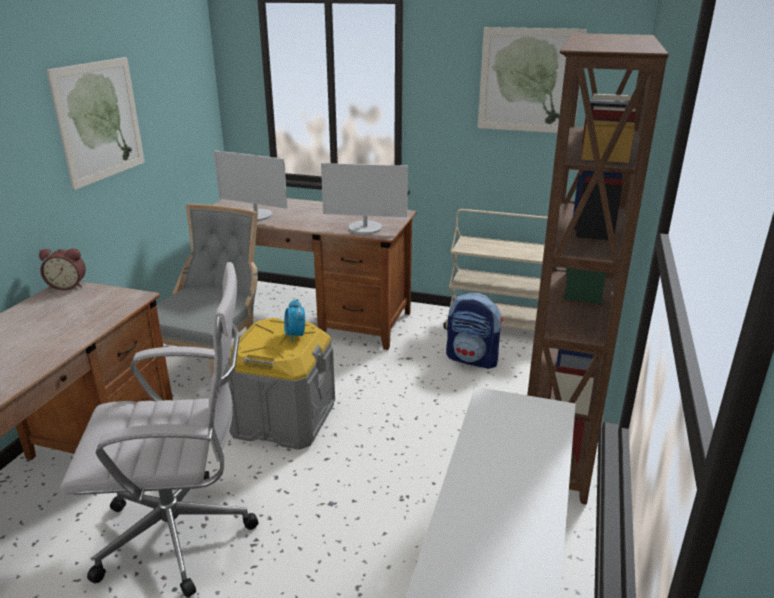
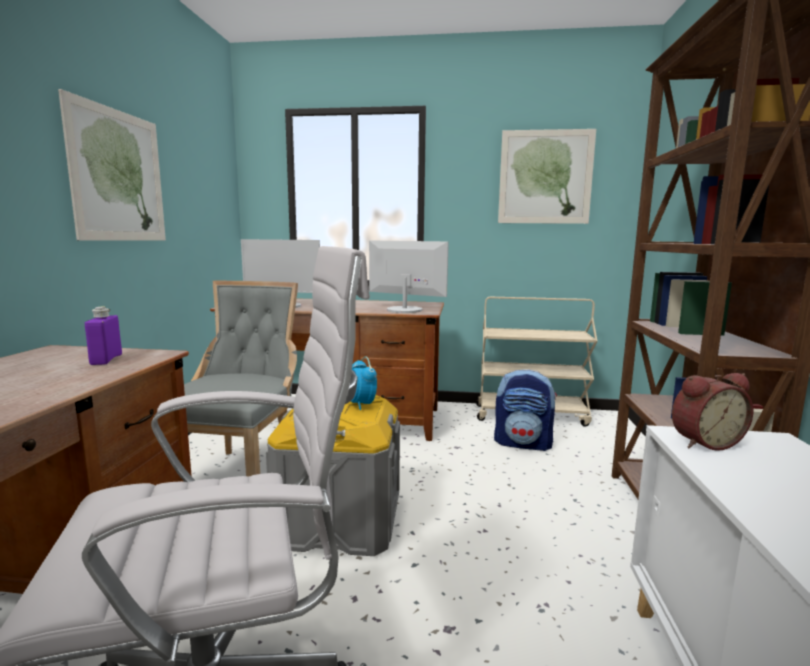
camera: 10 degrees left, 15 degrees down
(68, 285) = (57, 349): alarm clock -> alarm clock (703, 442)
(102, 303) = (106, 359): none -> purple bottle
(365, 228) = (404, 310): monitor -> monitor turned 150 degrees counterclockwise

